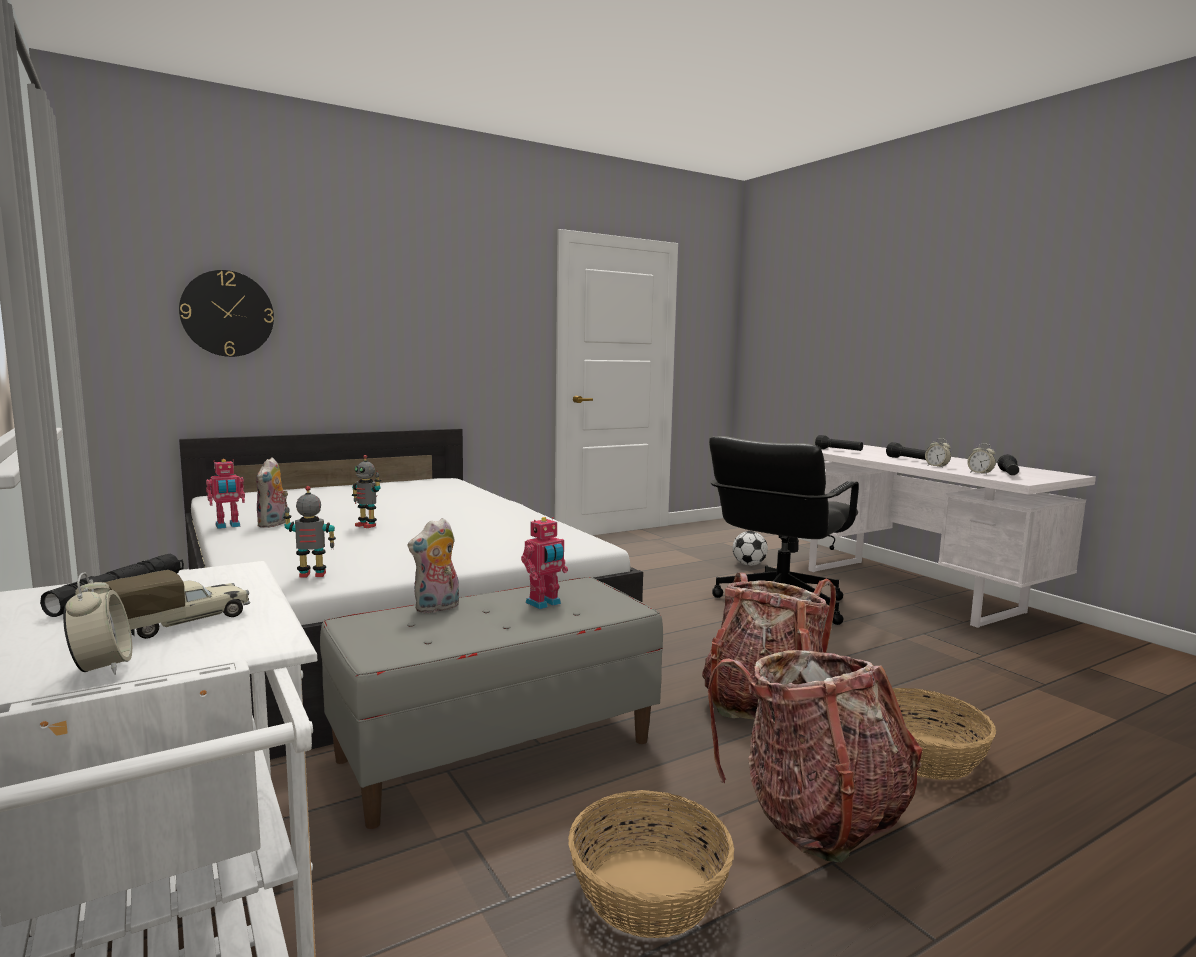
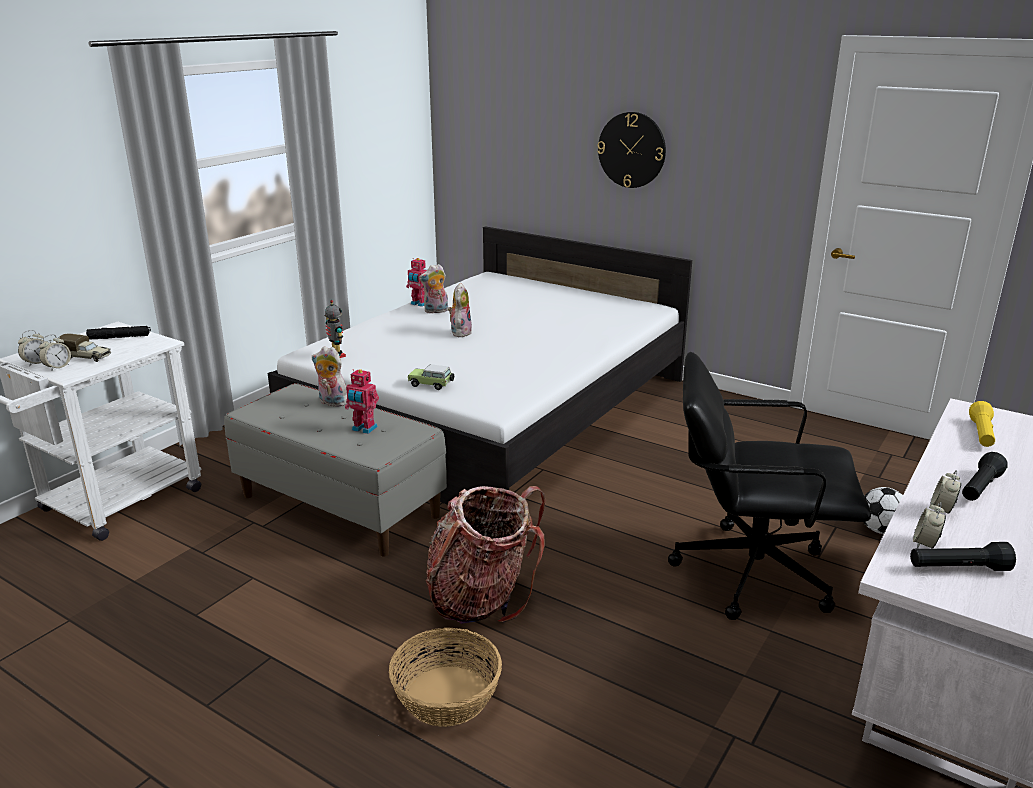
camera: 65 degrees right, 15 degrees up
(186, 650) = (57, 367): none -> alarm clock
(227, 313) = (518, 132): wall clock -> wall clock (631, 150)
(367, 525) = (460, 332): toy robot -> plush toy
(495, 554) = (431, 385): none -> toy car
(649, 890) = (221, 592): basket -> none
(816, 816) = (322, 644): backpack -> none
(838, 451) = (981, 434): black flashlight -> yellow flashlight

